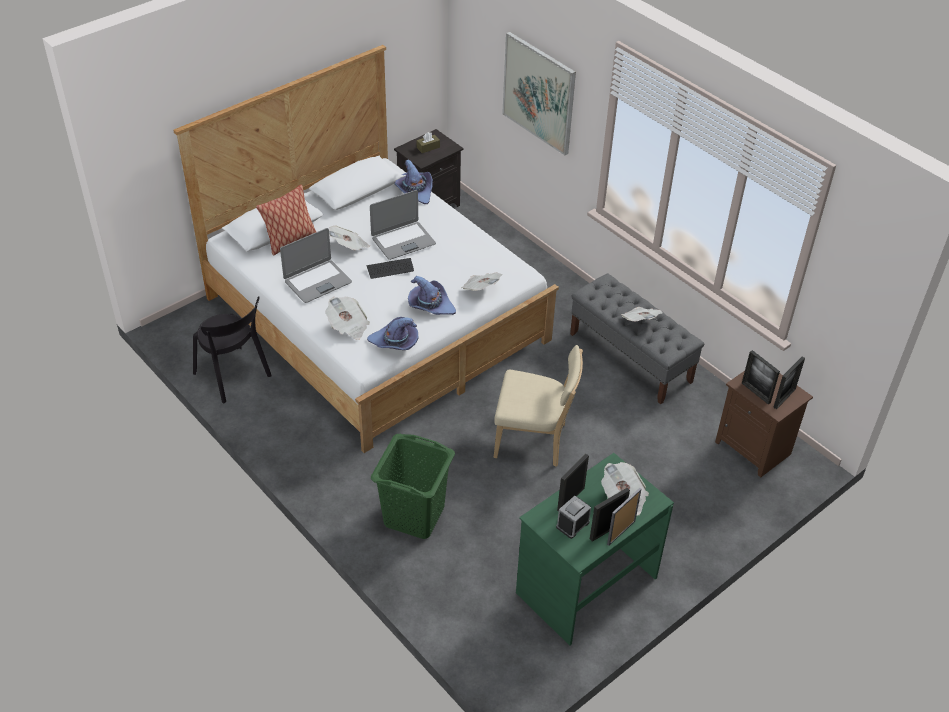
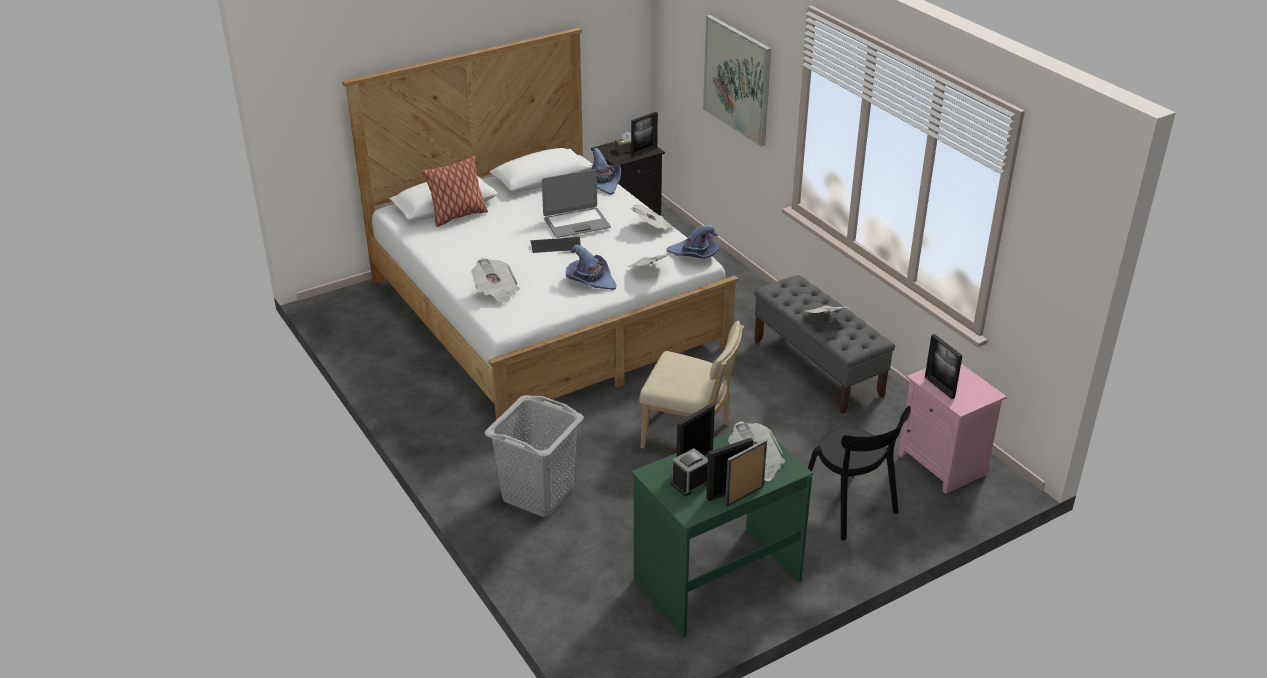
camera: 10 degrees right, 10 degrees down
(234, 376) = (380, 351): black chair -> black chair (850, 509)
(317, 282) = (475, 252): laptop -> none
(349, 247) = (518, 225): newspaper -> newspaper (652, 228)
(395, 342) = (542, 308): purple hat -> purple hat (694, 254)
(413, 516) = (537, 494): green laundry basket -> grey laundry basket
(754, 448) = (944, 465): brown nightstand -> pink nightstand
(784, 398) = (972, 395): picture frame -> picture frame (644, 152)

